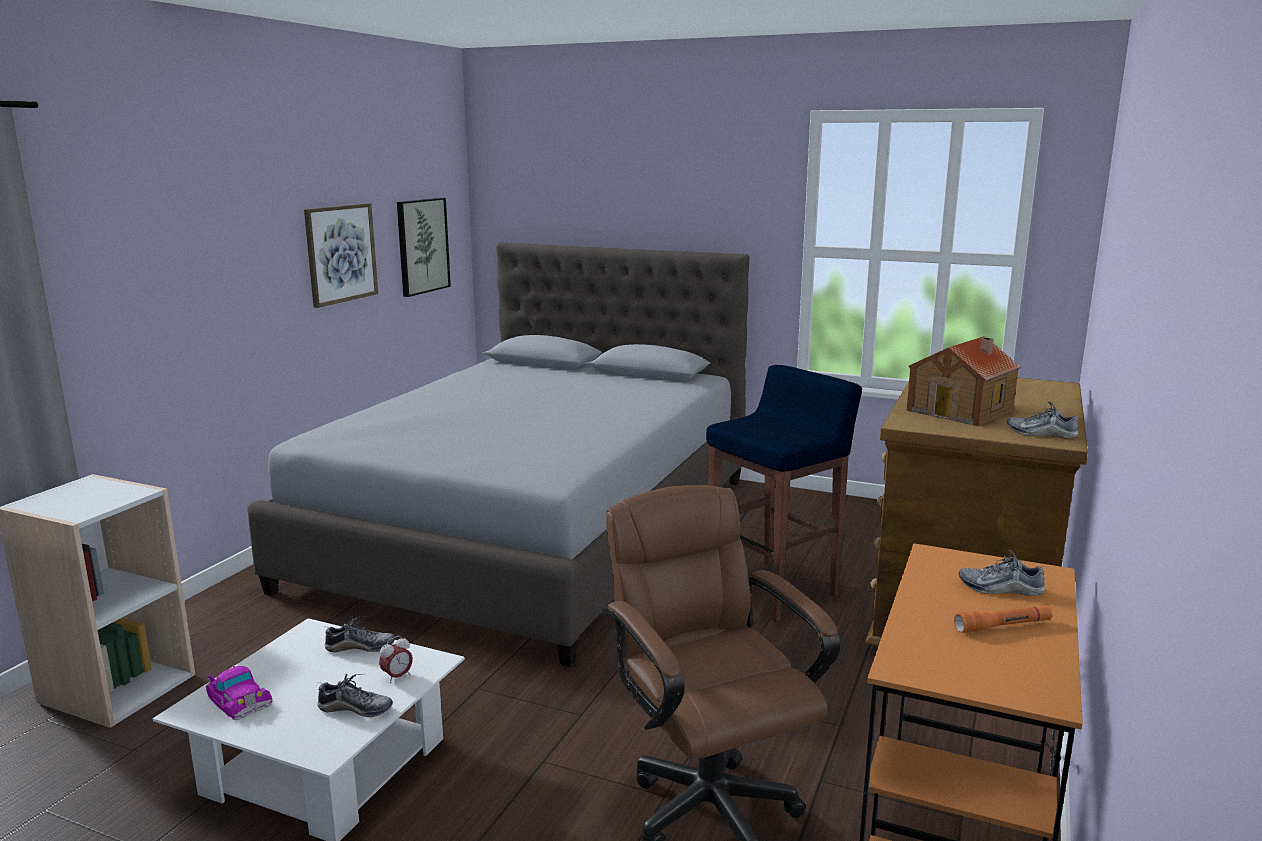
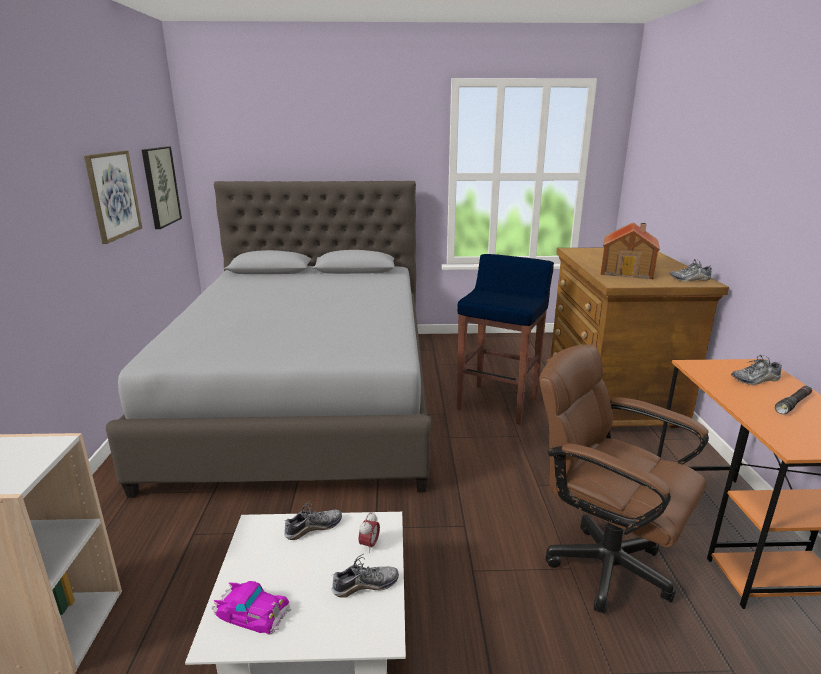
camera: 25 degrees left, 5 degrees up
(1003, 626) = (793, 404): orange flashlight -> black flashlight

